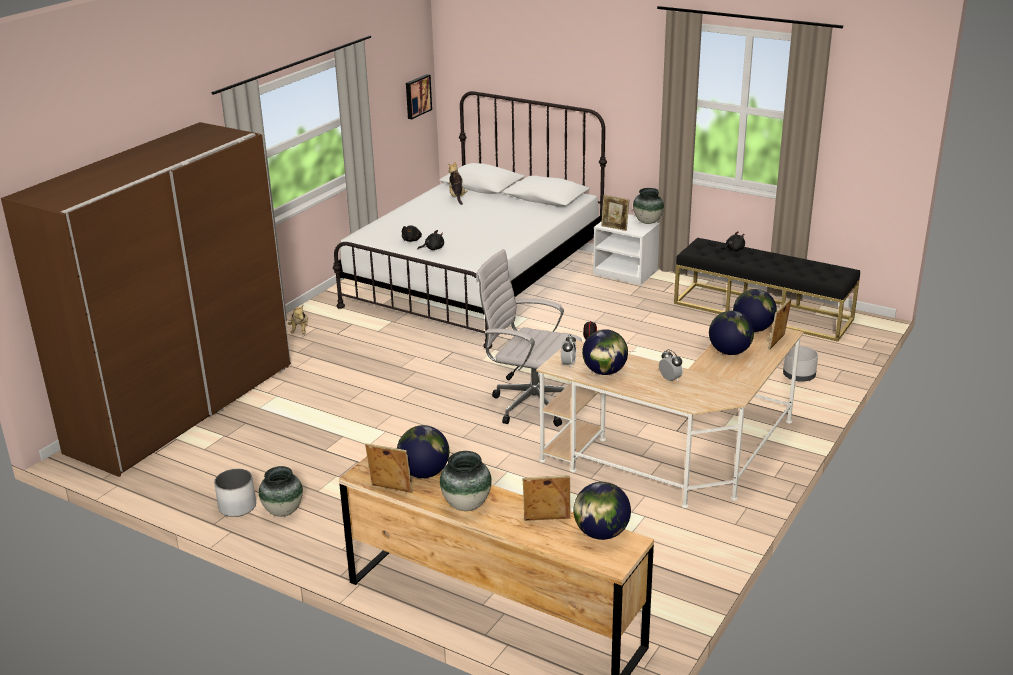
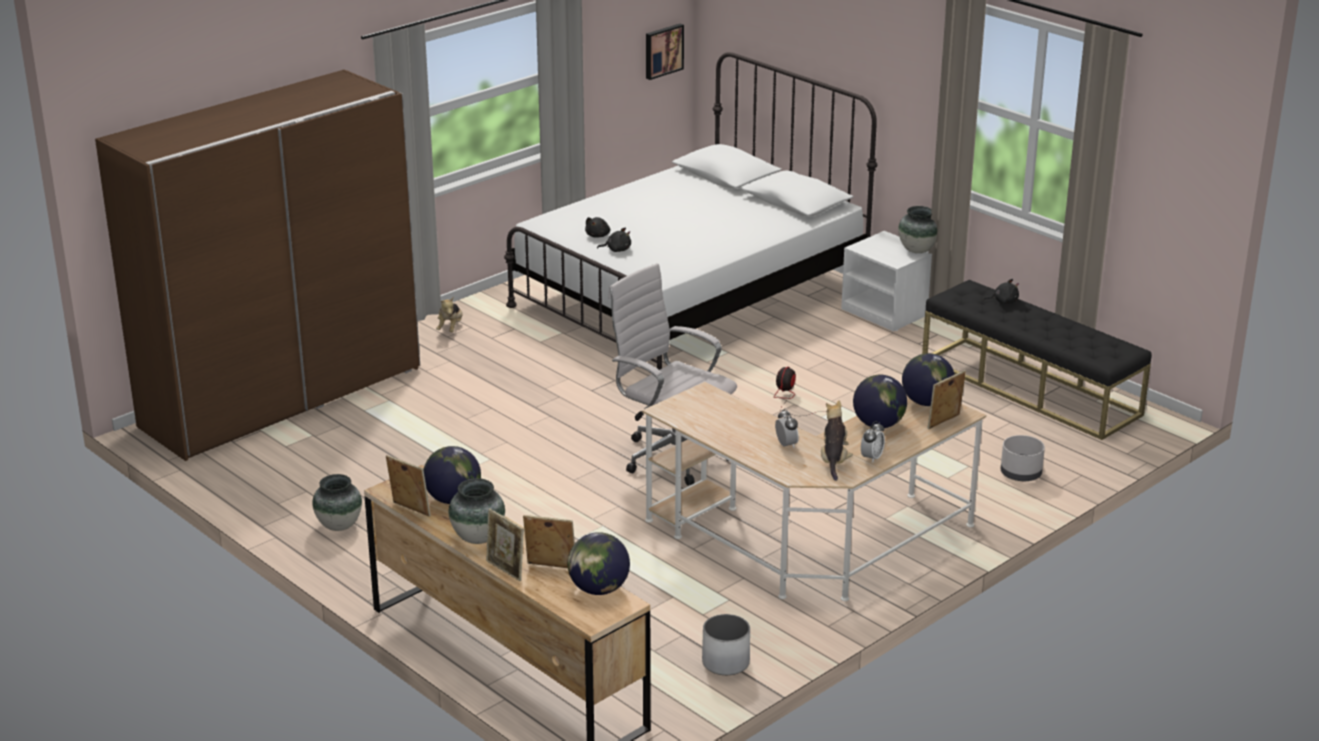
camera: 15 degrees right, 0 degrees up
(237, 507) = (293, 513): white planter -> white planter (725, 663)
(457, 197) = (685, 186): plush toy -> plush toy (834, 461)
(568, 364) = (682, 409): alarm clock -> alarm clock (871, 457)
(604, 372) = (717, 425): globe -> none
(614, 228) = (869, 253): picture frame -> picture frame (505, 570)

